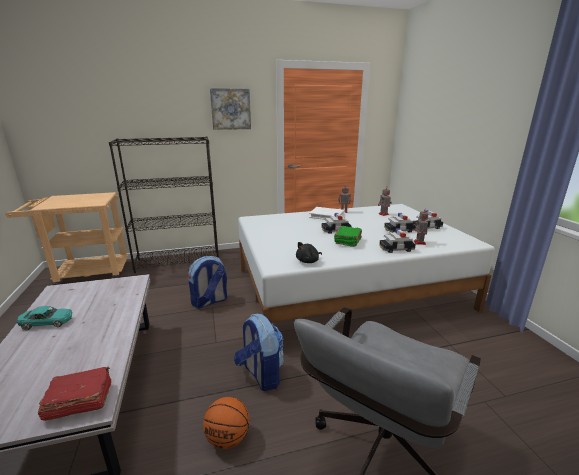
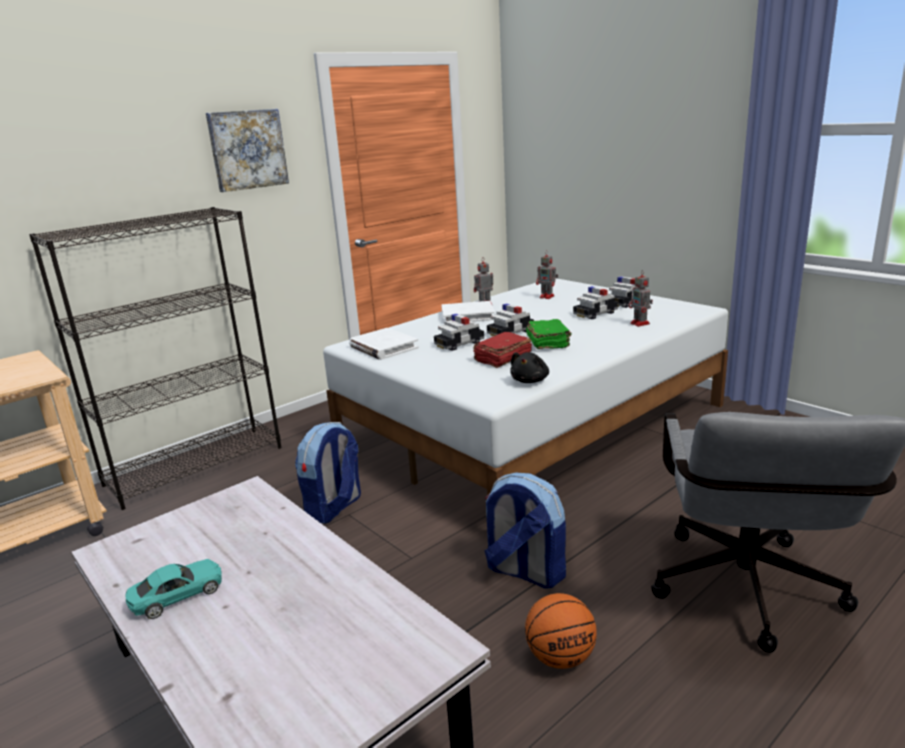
camera: 25 degrees left, 0 degrees up
(79, 401) = (410, 653): red book -> red book (502, 358)
(263, 223) = (383, 347): none -> white book
(396, 249) = (622, 337): toy car -> toy car (459, 344)

